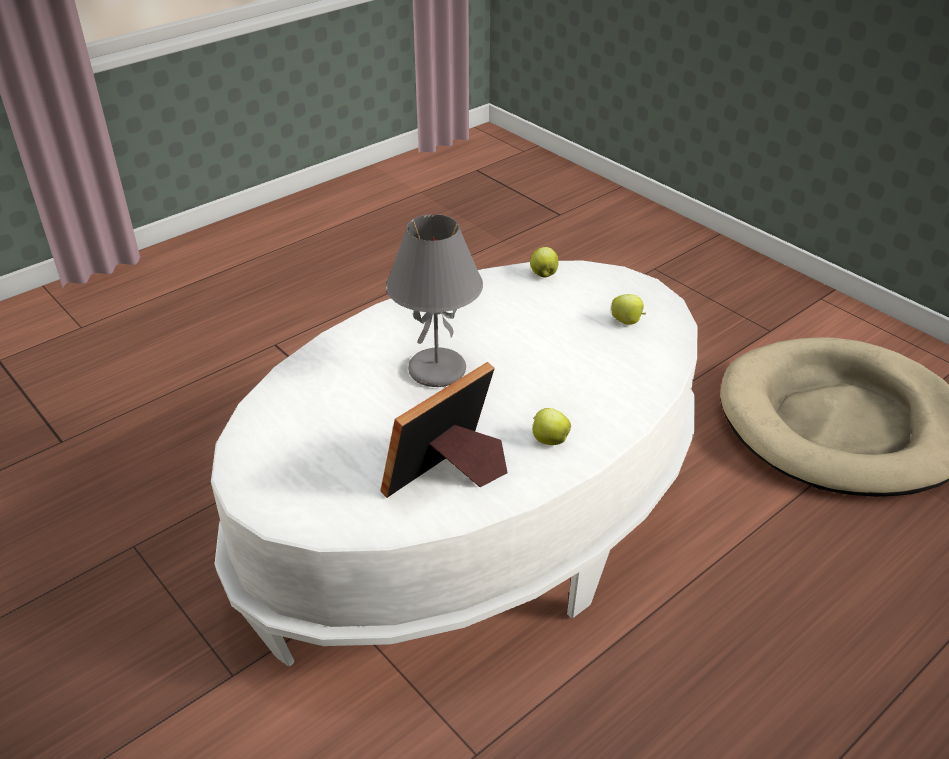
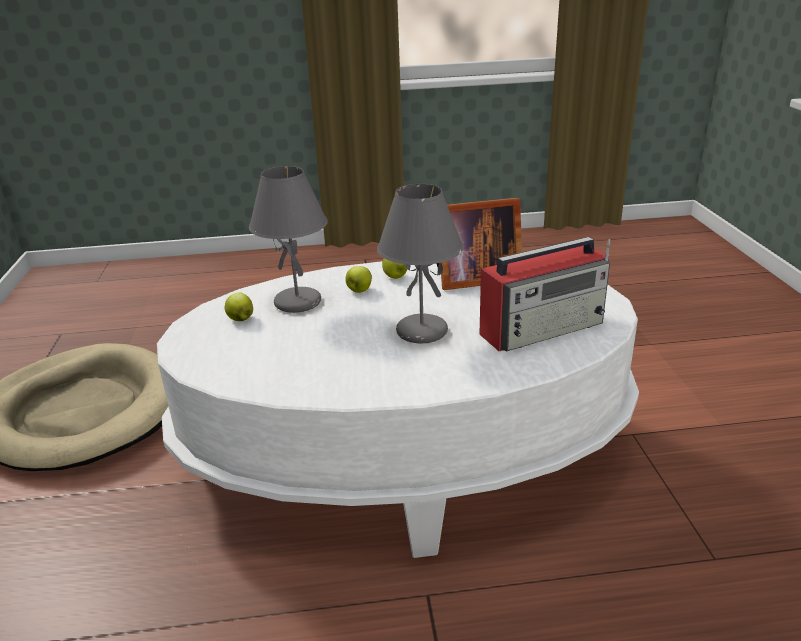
camera: 145 degrees left, 10 degrees down
(314, 420) = (543, 328): none -> radio
(543, 274) = (233, 377): apple -> apple (359, 291)
(603, 360) = (299, 302): none -> grey table lamp

